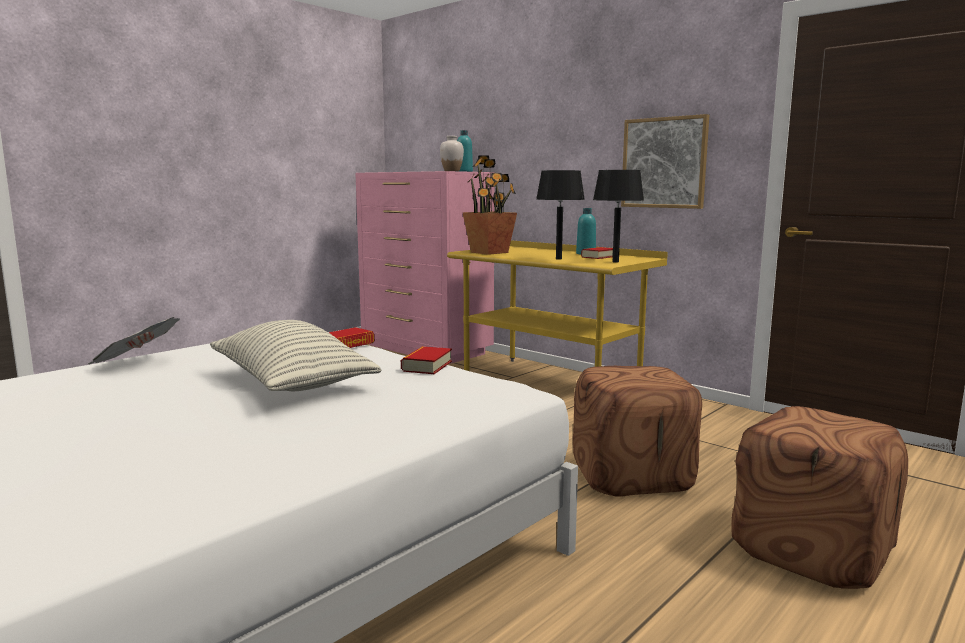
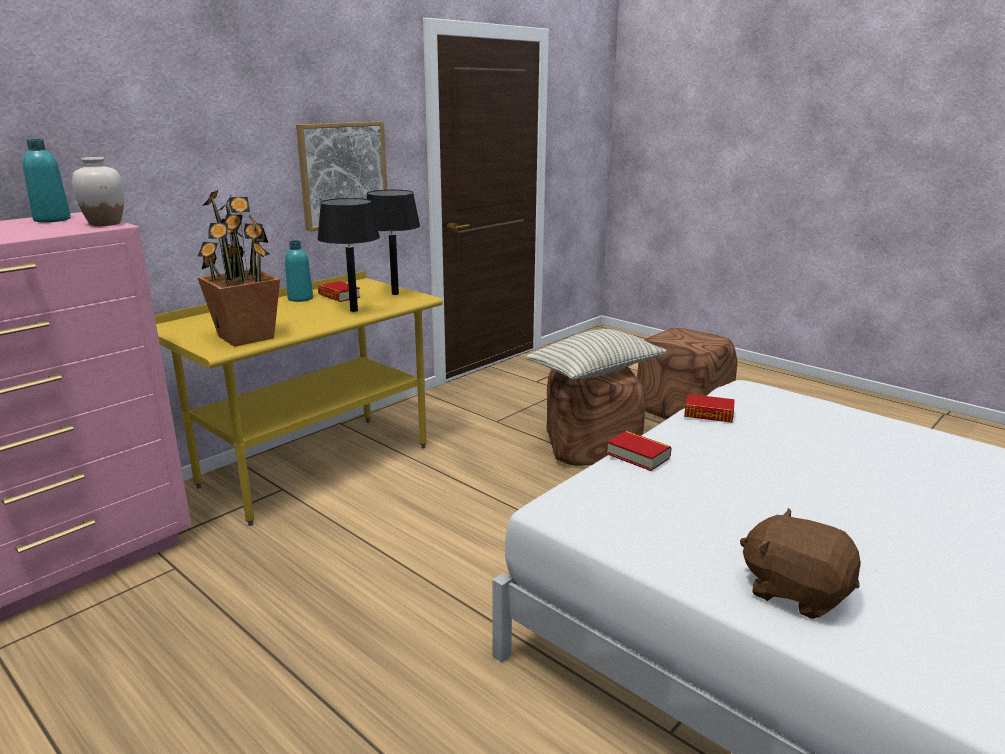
camera: 90 degrees left, 10 degrees up
(136, 363) = (795, 591): newspaper -> brown plush toy
(291, 383) = (802, 469): pillow -> pillow (596, 372)

